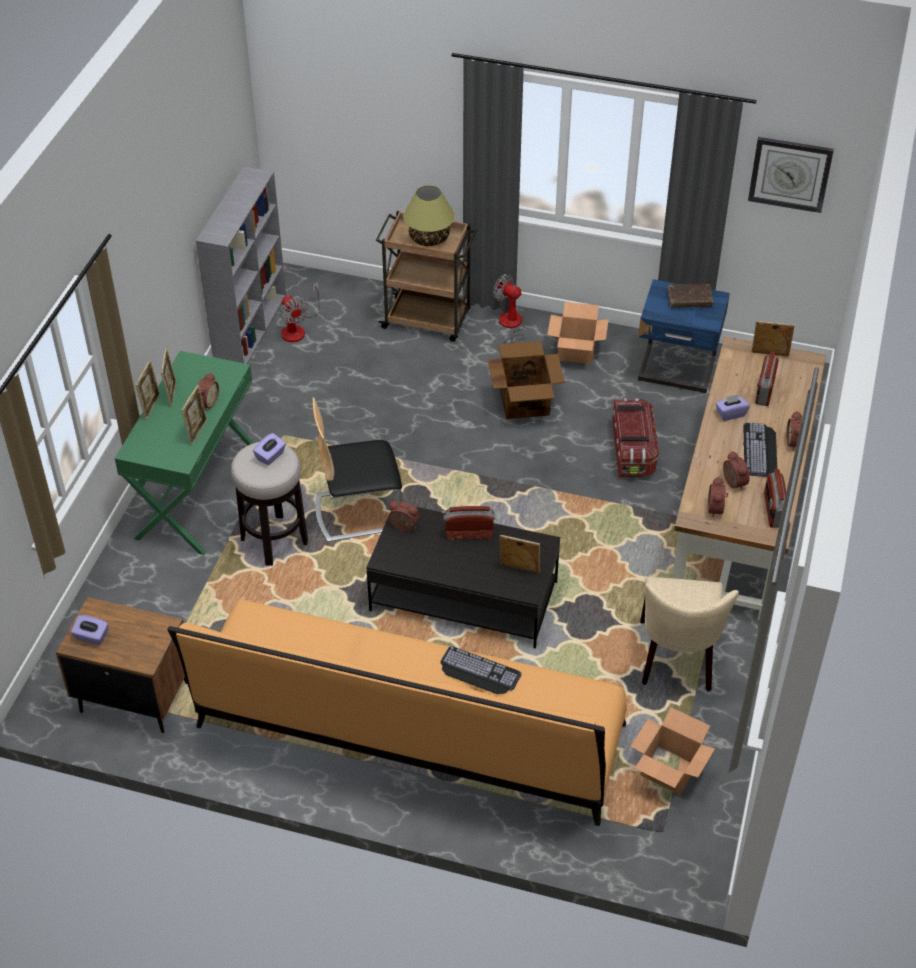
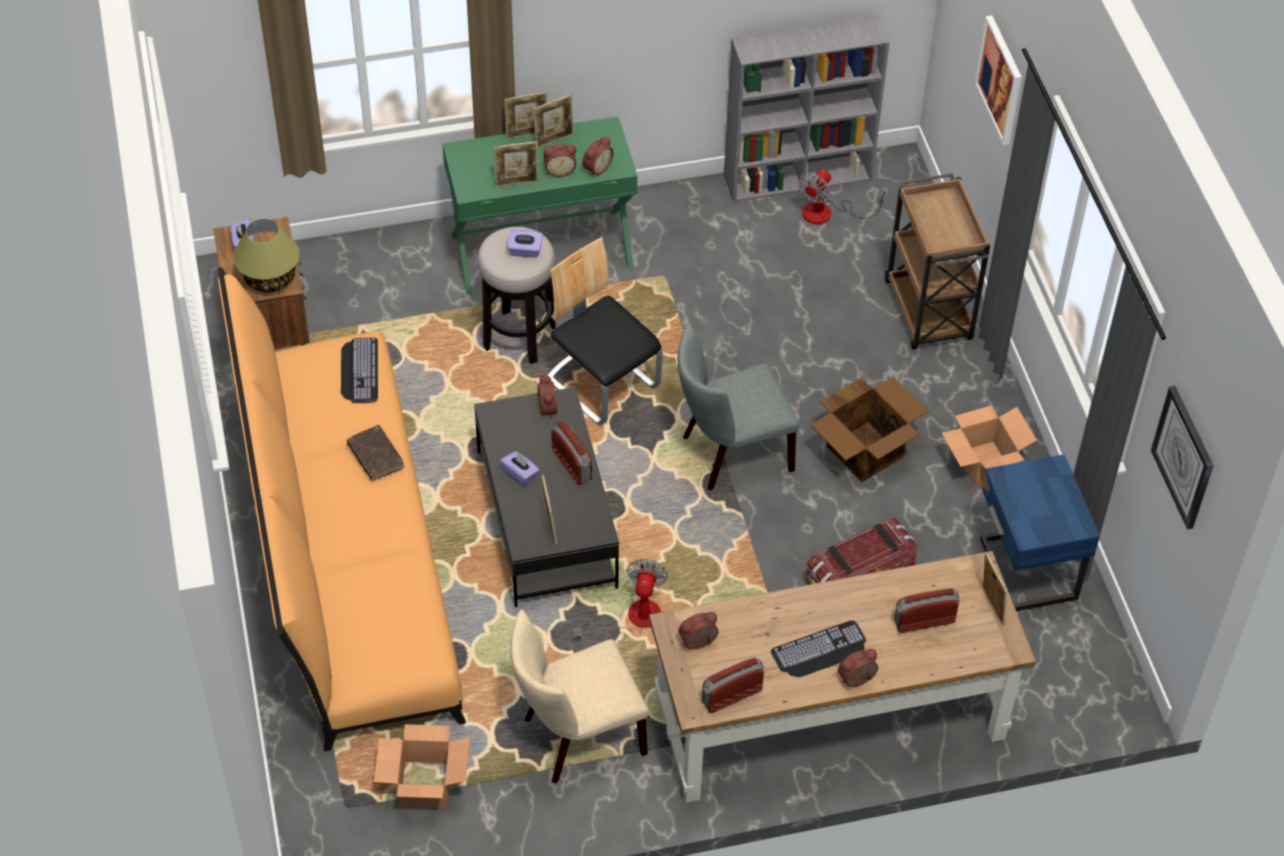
camera: 60 degrees right, 5 degrees up
(396, 116) = (1000, 79): none -> picture
(429, 238) = (943, 224): table lamp -> table lamp (270, 278)
(477, 470) = (730, 454): none -> grey chair
(477, 672) = (393, 548): keyboard -> keyboard (358, 370)
(510, 326) = (977, 388): fan -> fan (633, 619)
(689, 300) = (1054, 502): brown book -> brown book (375, 457)
(730, 414) = (861, 603): purple tissue box -> purple tissue box (520, 475)
(732, 483) = (749, 643): alarm clock -> alarm clock (596, 167)

